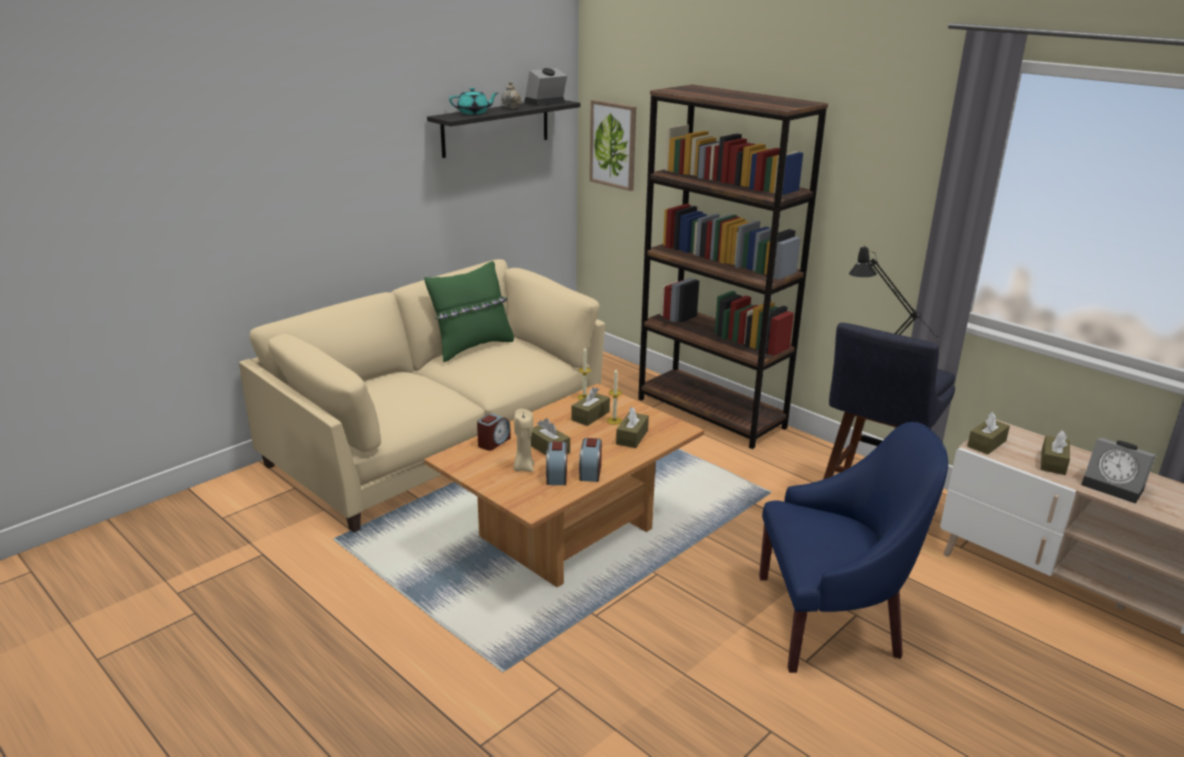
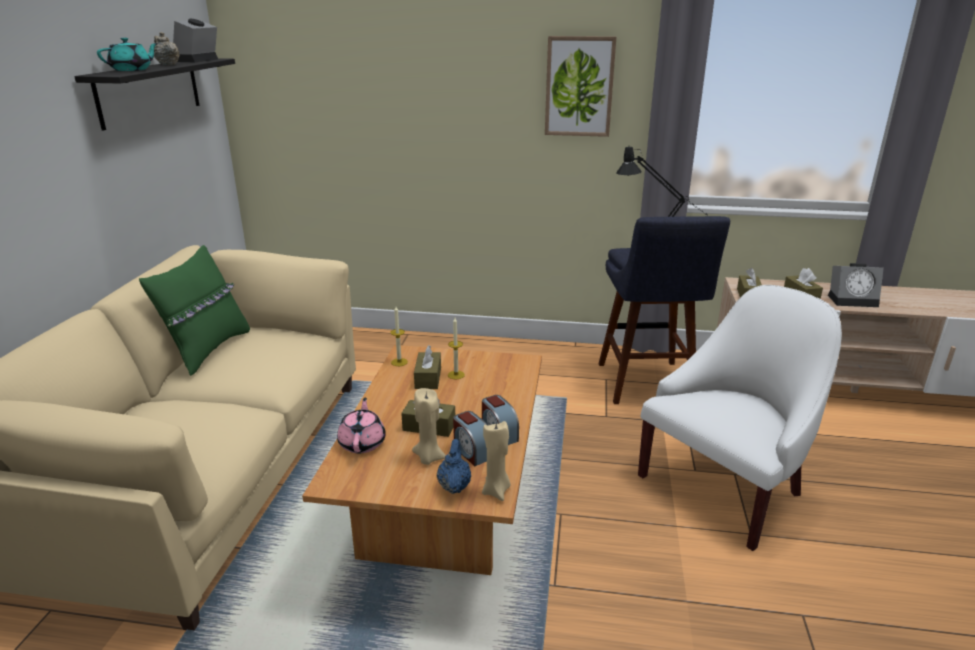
camera: 35 degrees left, 0 degrees up
(493, 442) = (362, 443): alarm clock -> pink teapot
(518, 490) = (454, 485): none -> blue teapot
(541, 505) = (496, 491): none -> beige candle
(613, 145) = (274, 104): picture -> picture (579, 86)
(632, 437) = (492, 384): brown tissue box -> none
(711, 413) = (448, 348): brown bookcase -> none
(831, 620) = (726, 488): blue armchair -> white armchair

